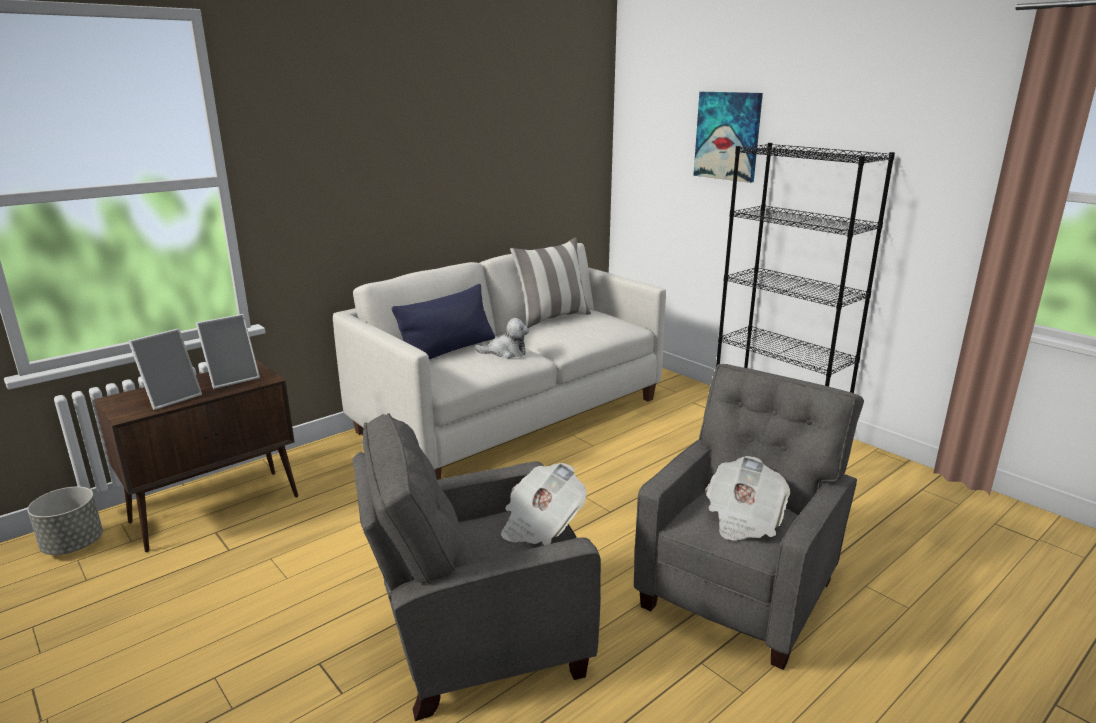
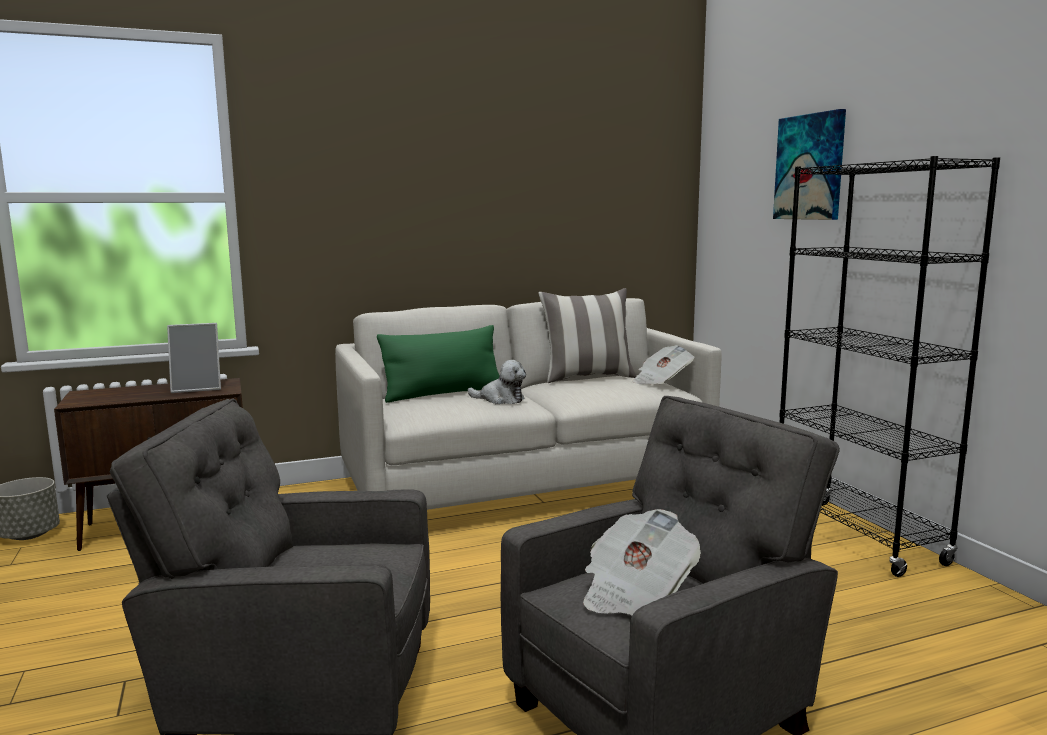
camera: 20 degrees right, 10 degrees down
(171, 398) = (128, 396): picture frame -> none
(448, 350) = (443, 393): blue pillow -> green pillow
(541, 524) = (377, 556): newspaper -> newspaper (661, 381)

